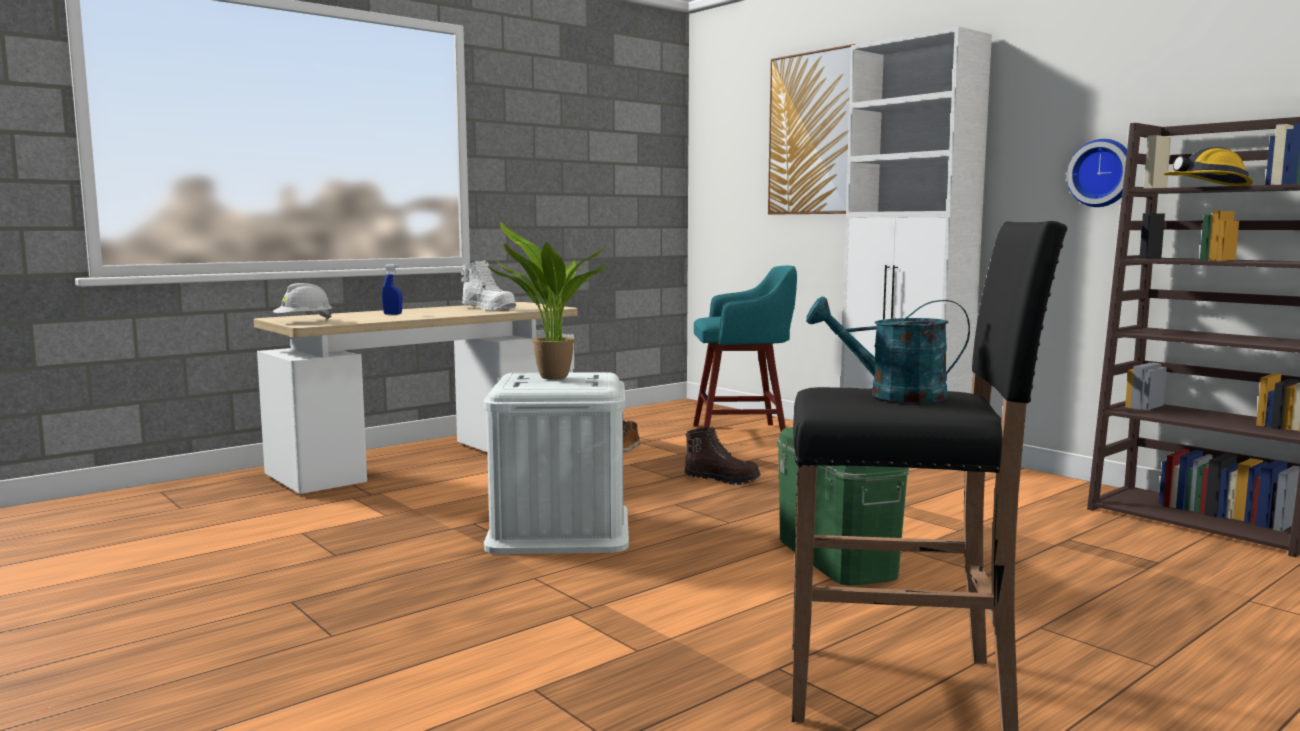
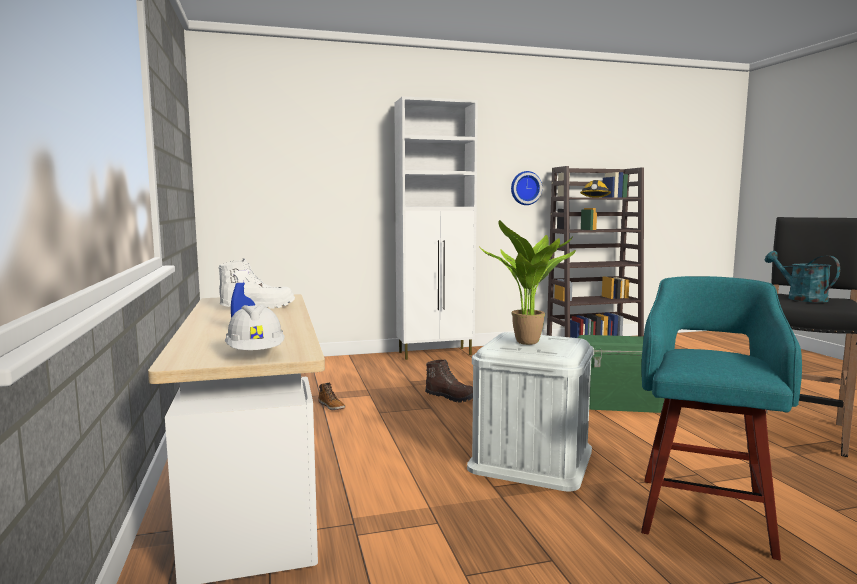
camera: 65 degrees left, 0 degrees up
(722, 479) = (450, 397): brown boot -> brown boot turned 75 degrees clockwise
(742, 433) = (341, 372): turquoise stool -> turquoise stool (704, 512)
(812, 134) = (334, 150): picture -> none
(892, 395) = (800, 298): turquoise watering can -> turquoise watering can turned 120 degrees clockwise

